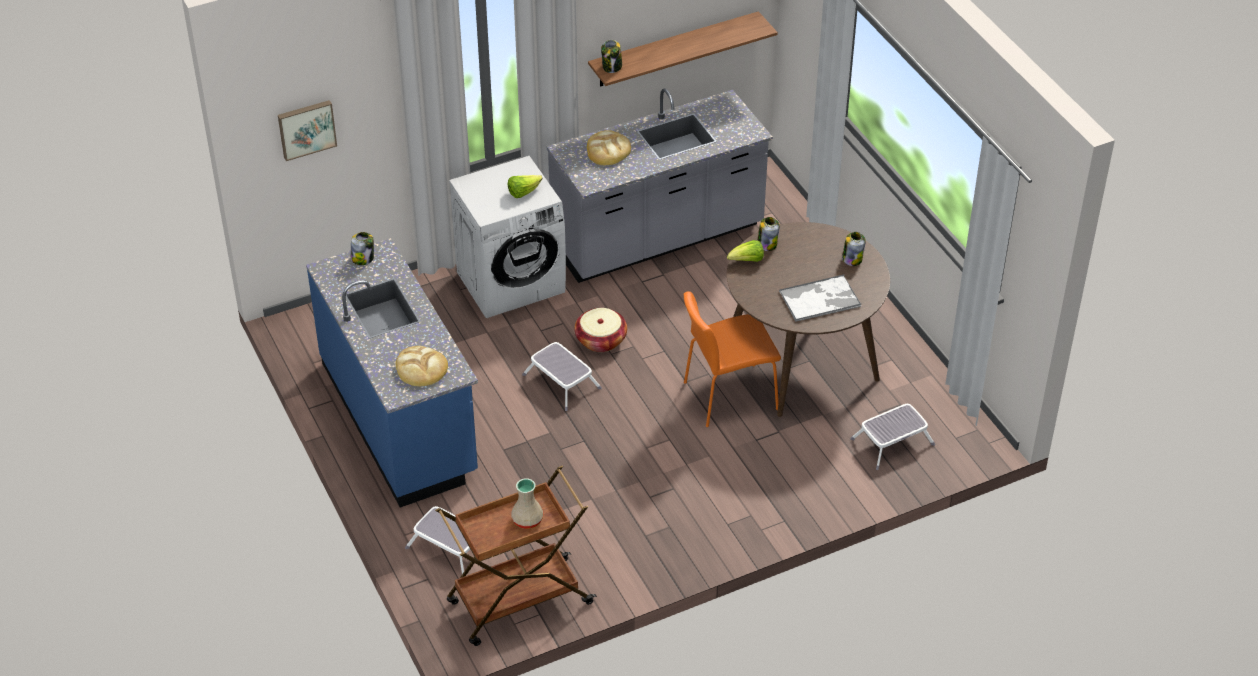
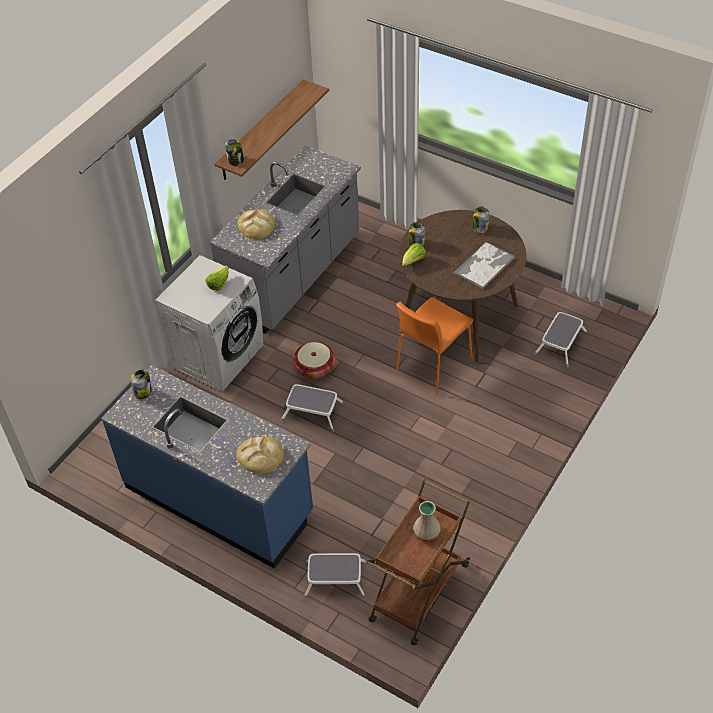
camera: 30 degrees left, 5 degrees up
(306, 128) = (47, 308): picture -> none

